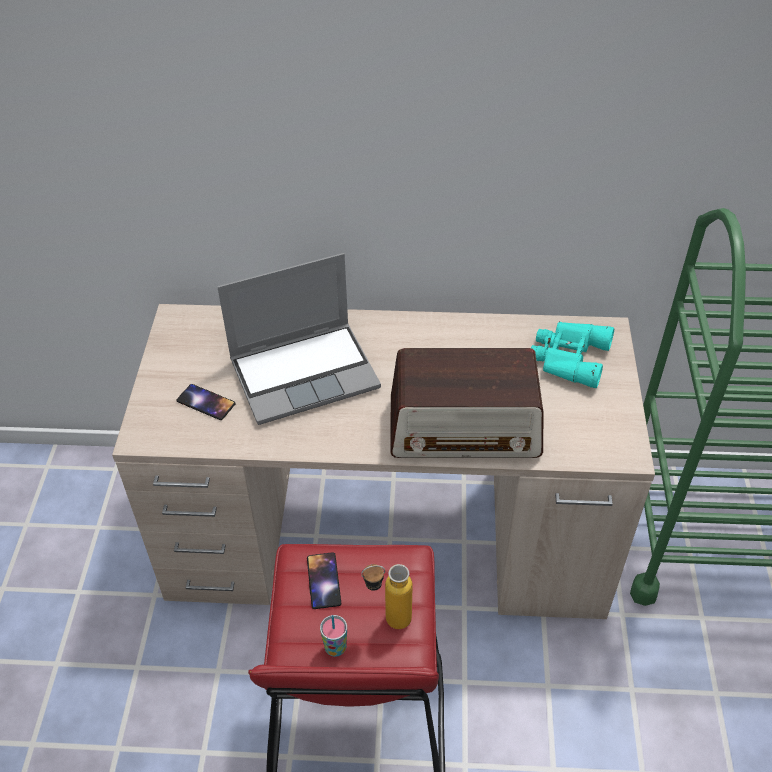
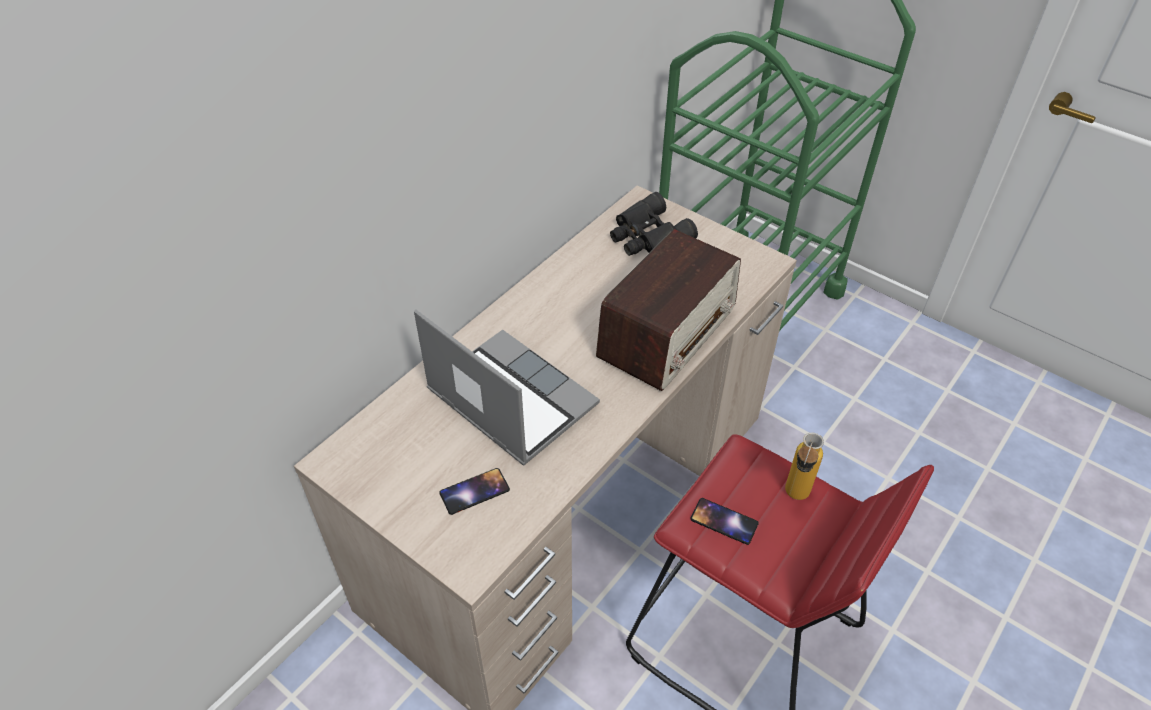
camera: 55 degrees left, 0 degrees up
(305, 372) = (508, 399): laptop -> laptop turned 60 degrees counterclockwise
(335, 648) = (798, 549): cup -> none
(567, 357) = (647, 236): turquoise binoculars -> black binoculars

